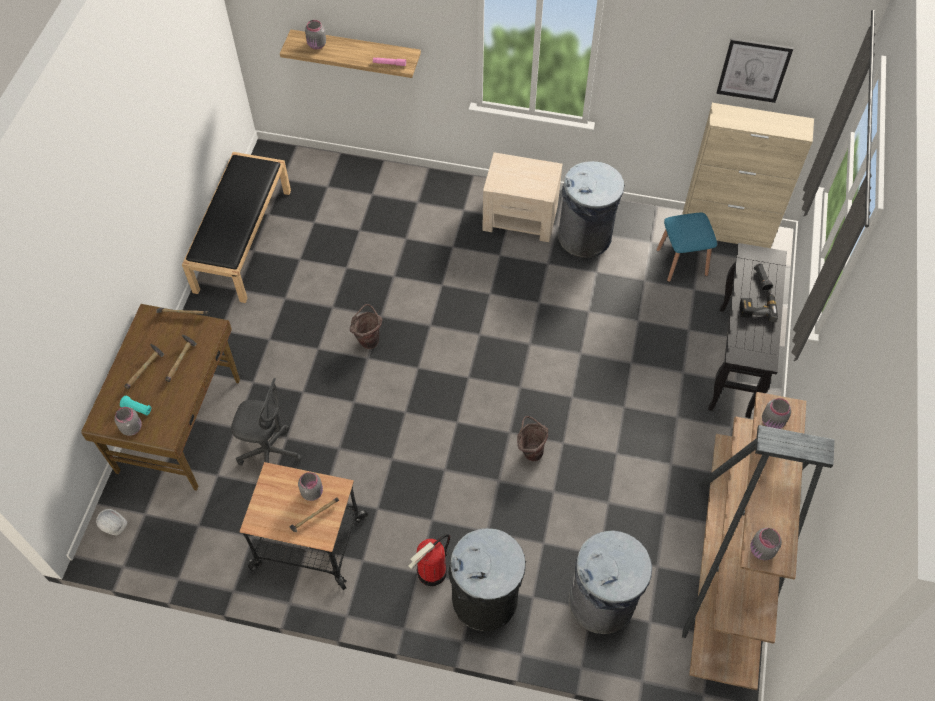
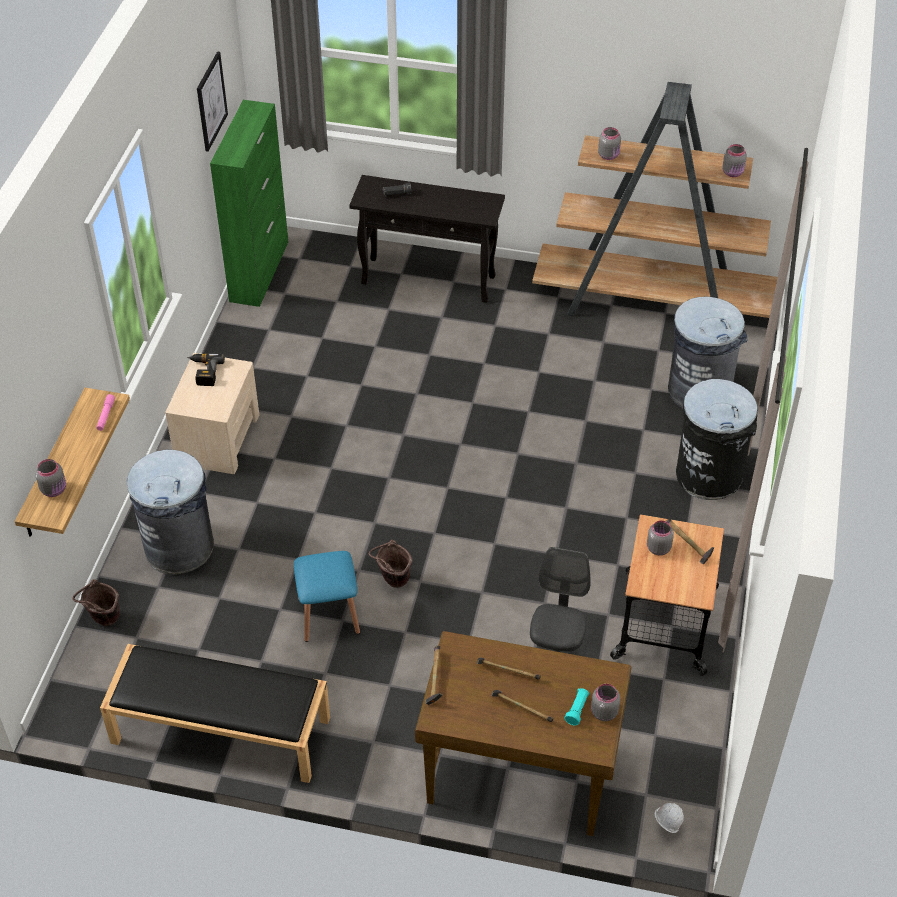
camera: 90 degrees left, 10 degrees down
(432, 572) = (685, 516): fire extinguisher -> none
(530, 450) = (539, 437): brown bucket -> brown bucket (103, 620)
(585, 237) = (255, 383): grey trash can -> grey trash can (180, 547)
(682, 262) = (299, 307): blue stool -> blue stool (328, 615)
(726, 231) = (259, 271): beige cabinet -> green cabinet
(757, 308) = (431, 200): power drill -> power drill (204, 372)

